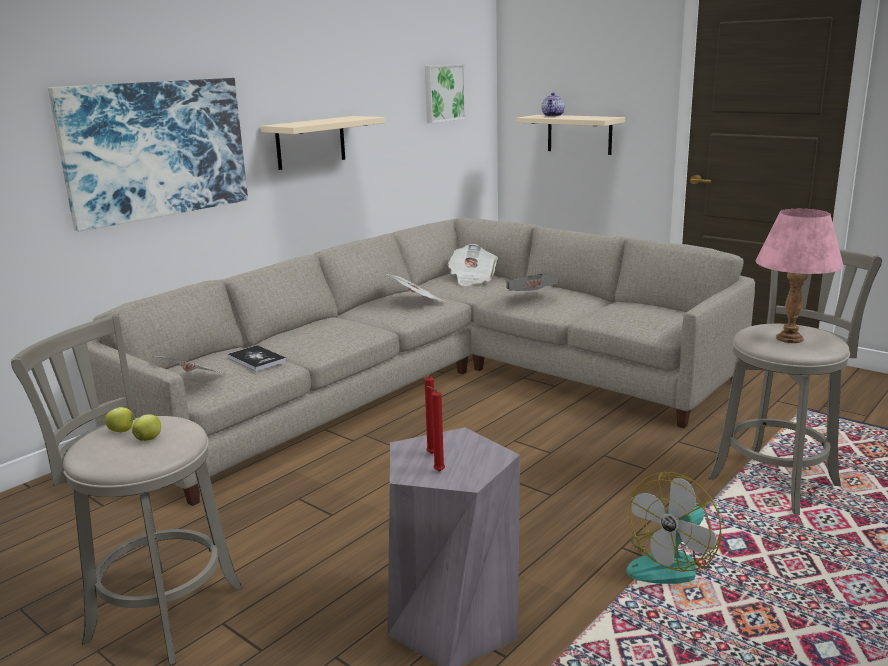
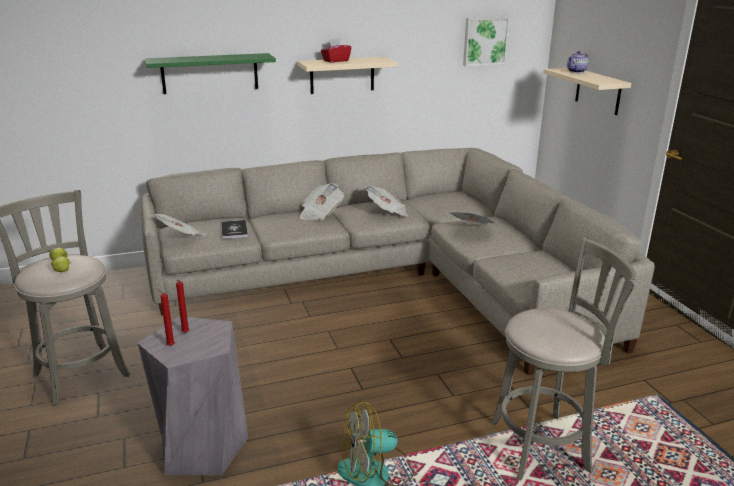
camera: 30 degrees right, 5 degrees up
(156, 149) = (210, 73): picture -> green shelf
(310, 121) = (336, 61): none -> red tissue box
(472, 279) = (456, 201): newspaper -> newspaper (320, 214)
(790, 339) = (548, 330): pink table lamp -> none

